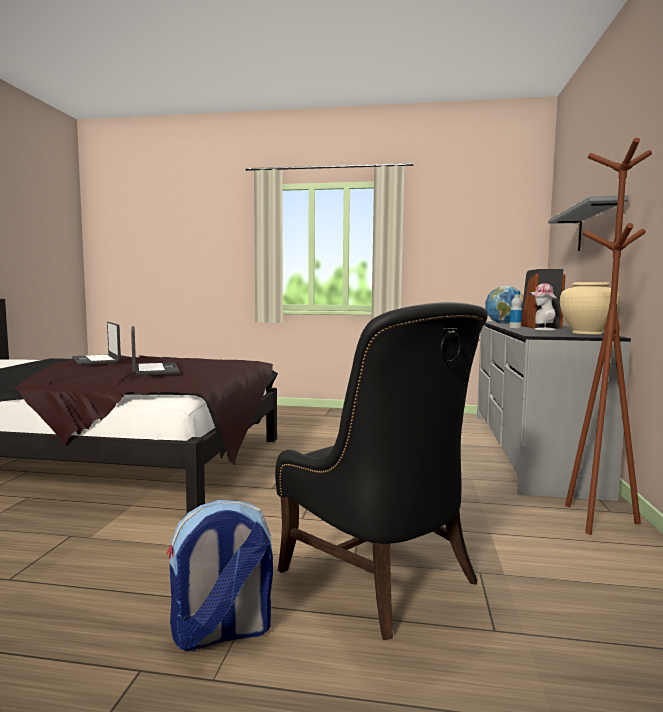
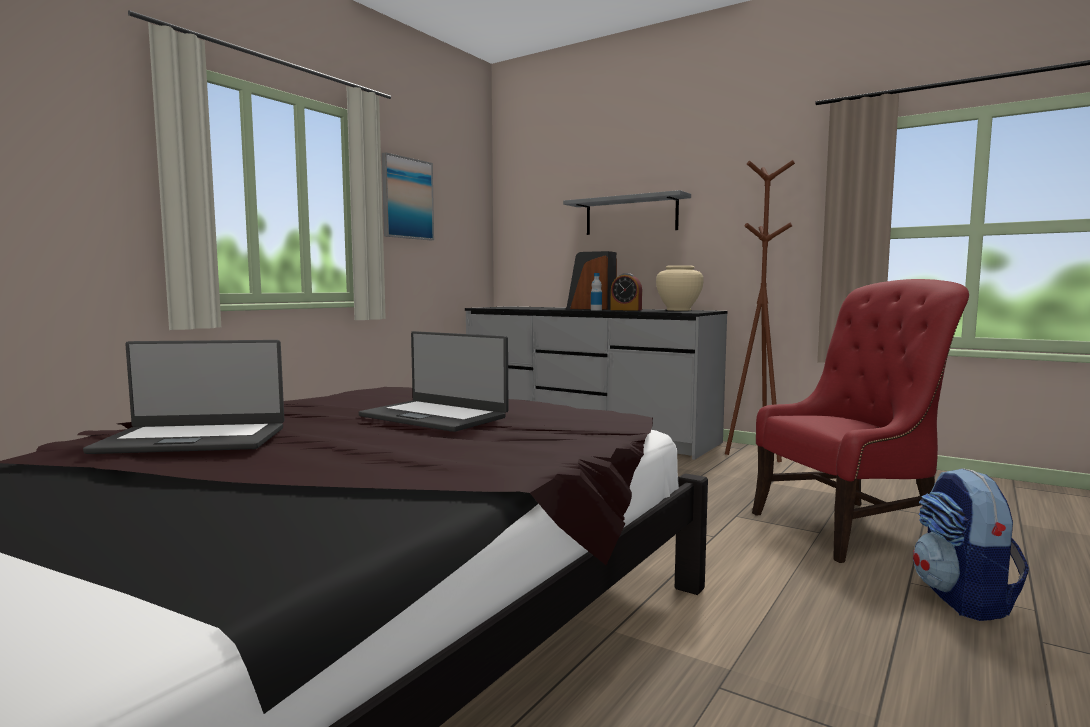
camera: 65 degrees left, 0 degrees up
(154, 369) = (434, 416): laptop -> laptop turned 150 degrees counterclockwise
(381, 576) = (849, 528): black chair -> red chair
(437, 235) = (407, 198): none -> picture
(503, 324) = (536, 308): globe -> none
(542, 329) = (626, 310): hat -> alarm clock

